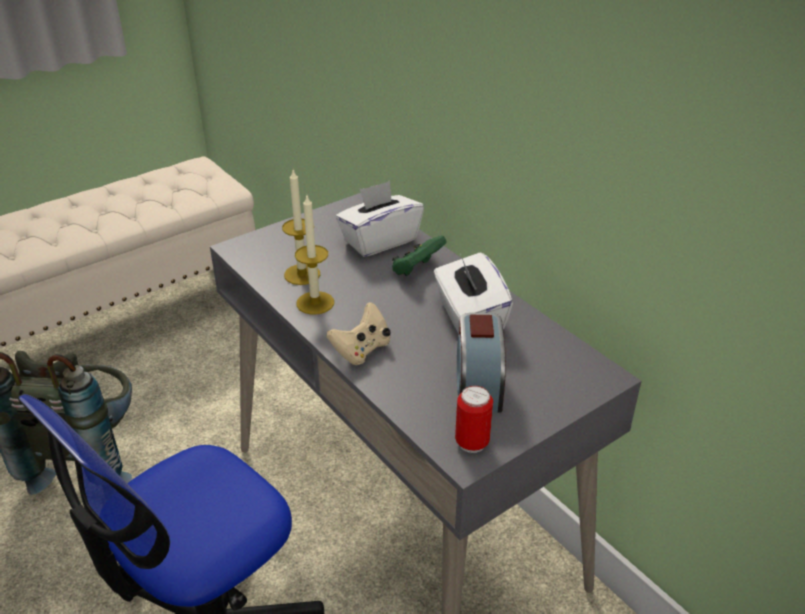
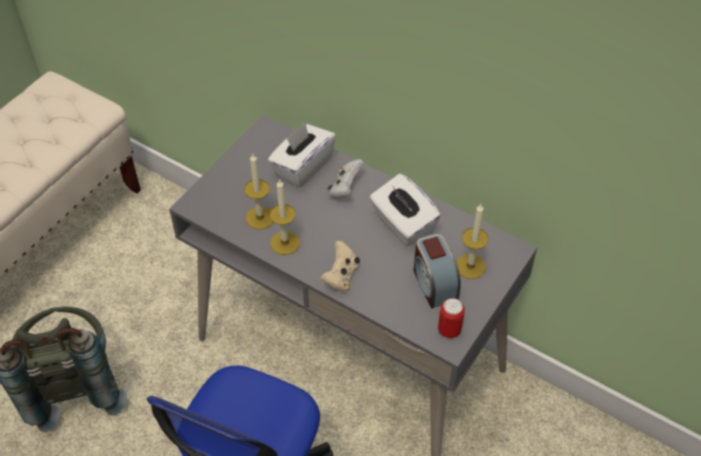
camera: 20 degrees left, 15 degrees up
(417, 269) = (345, 189): green game controller -> white game controller
(536, 379) = (470, 266): none -> candle

